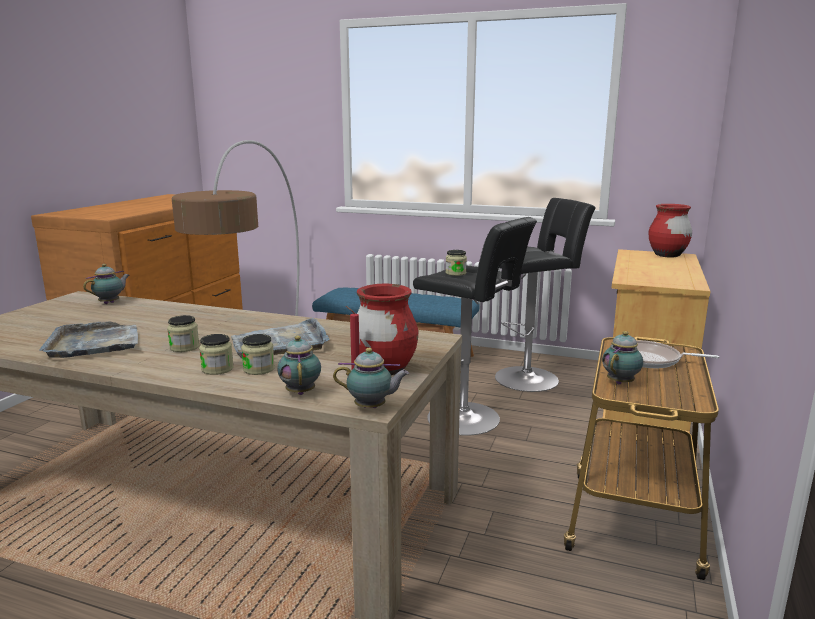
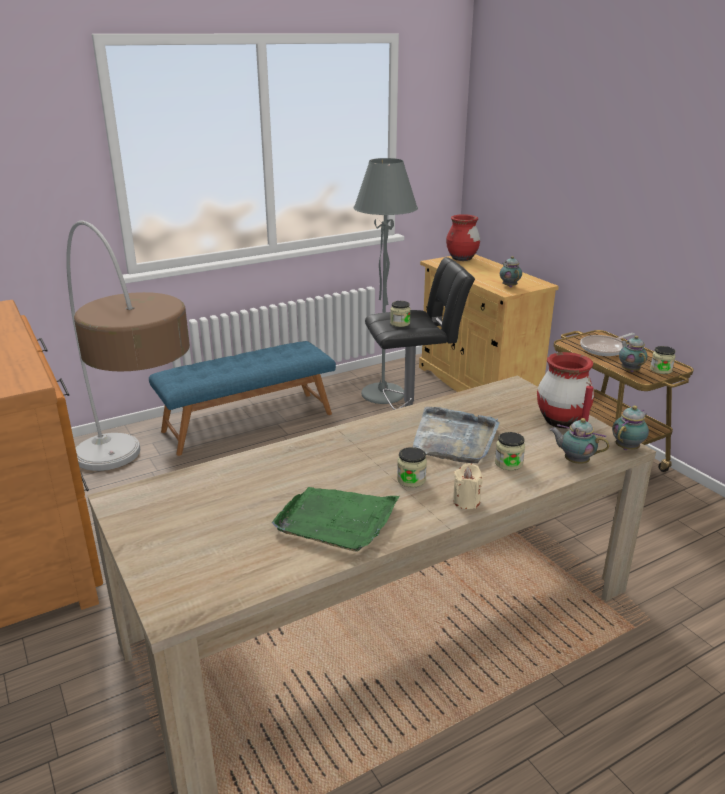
camera: 50 degrees left, 10 degrees up
(94, 343) = (337, 520): grey tray -> green tray
(111, 303) = (187, 485): teapot -> teapot (509, 286)
(166, 370) = (466, 501): none -> beige candle
(217, 369) = (488, 479): jar -> jar (660, 370)
(530, 377) = (383, 394): black stool -> grey floor lamp

